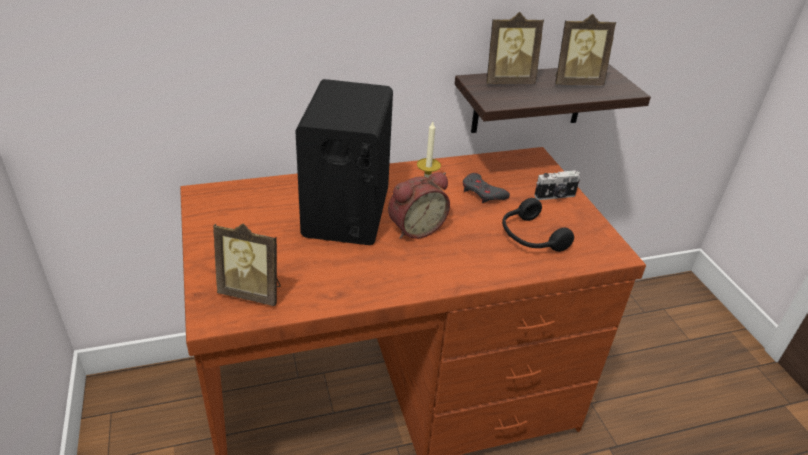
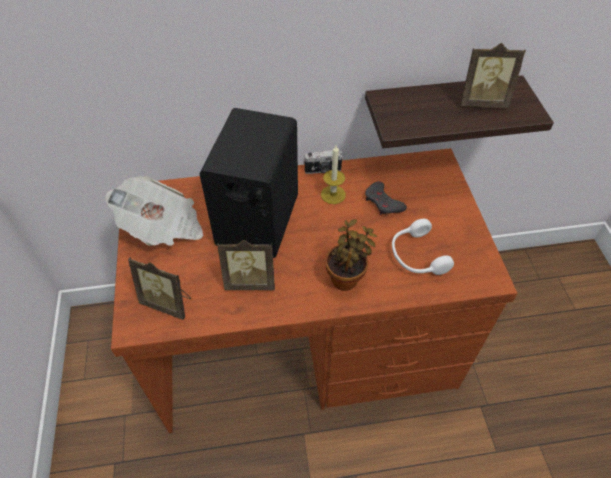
camera: 10 degrees right, 15 degrees up
(235, 222) = (163, 227): none -> newspaper
(415, 228) = (315, 240): alarm clock -> none
(458, 259) = (346, 278): none -> potted plant
(507, 81) = (414, 100): picture frame -> picture frame (250, 281)
(530, 237) = (416, 256): black headphones -> white headphones
(555, 196) = (450, 209): camera -> camera (323, 170)

